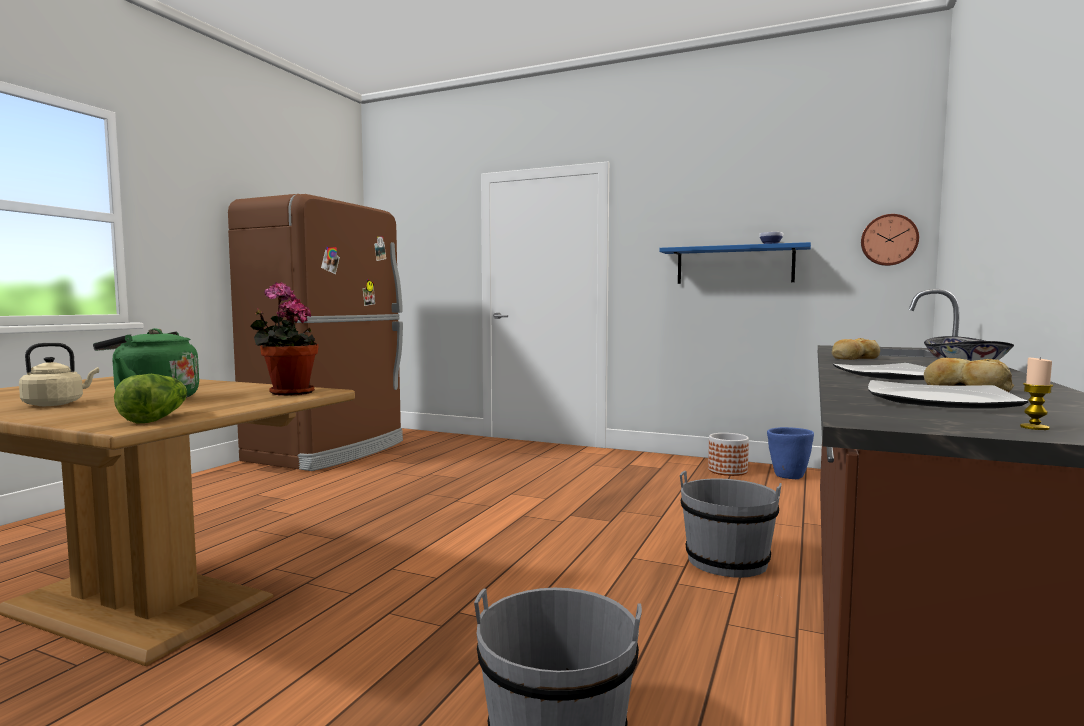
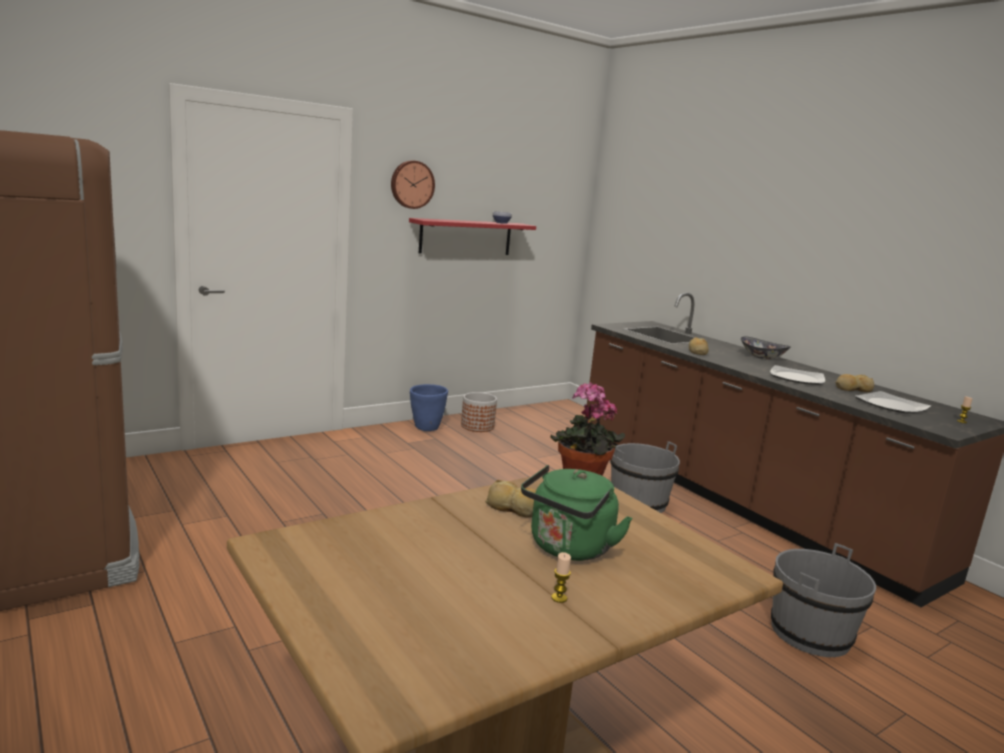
camera: 60 degrees left, 10 degrees up
(57, 404) = (559, 598): beige kettle -> candle
(156, 418) = (709, 558): lettuce -> none
(227, 389) = (515, 508): none -> bread
(734, 265) = (466, 237): blue shelf -> red shelf
(788, 476) = (516, 420): blue planter -> blue planter (426, 428)
(889, 240) = (565, 223): wall clock -> wall clock (411, 184)

